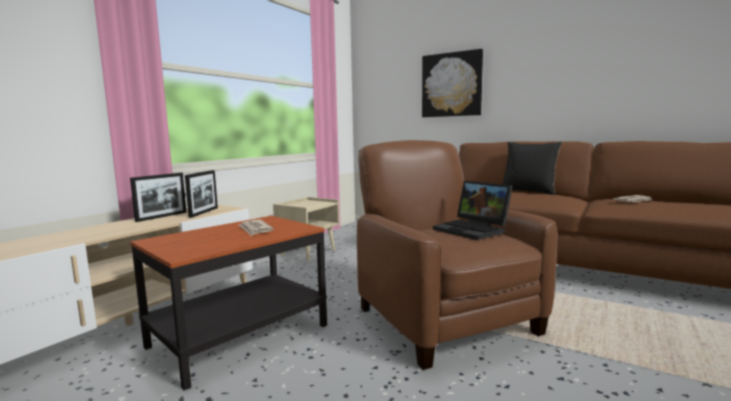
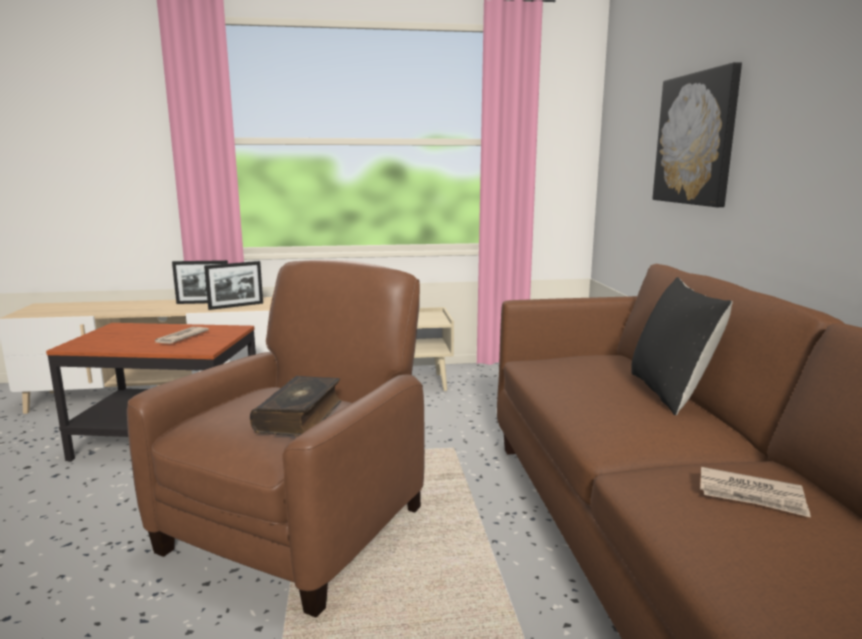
camera: 50 degrees right, 5 degrees up
(473, 230) = (301, 416): laptop -> book

